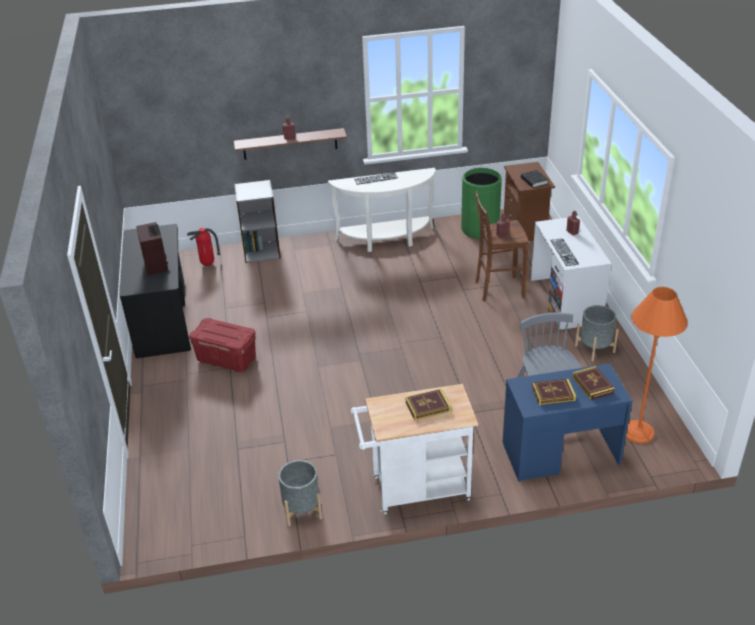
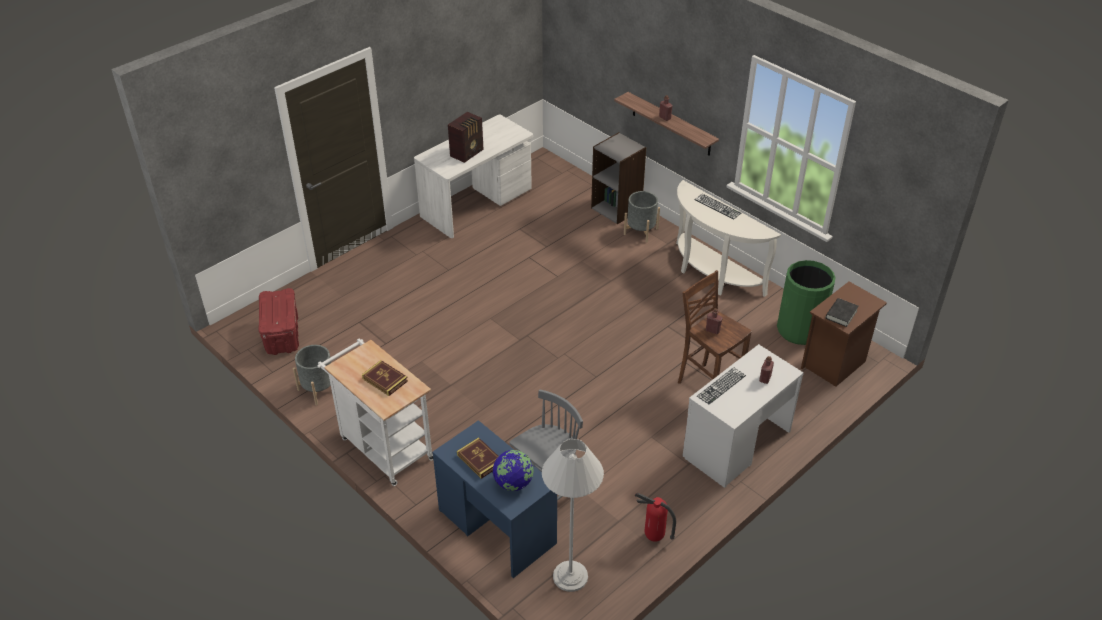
camera: 55 degrees right, 5 degrees up
(162, 318) = (477, 203): black desk -> white desk
(208, 265) = (568, 189): fire extinguisher -> fire extinguisher (653, 537)
(226, 359) = (456, 263): red storage box -> red storage box (282, 335)
(593, 385) = (513, 483): book -> globe
(594, 349) = (675, 496): grey planter -> grey planter (641, 231)
(638, 432) = (570, 576): orange floor lamp -> white floor lamp

